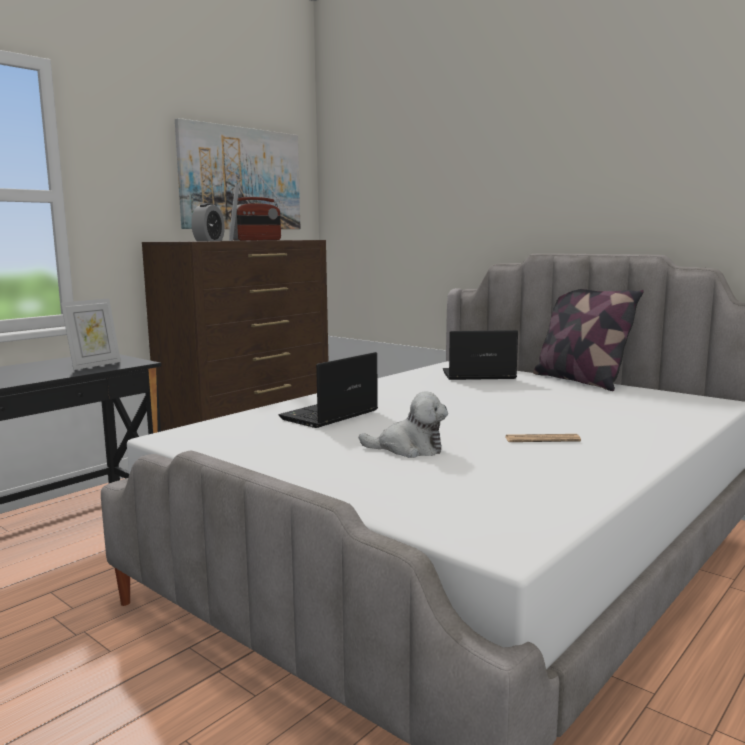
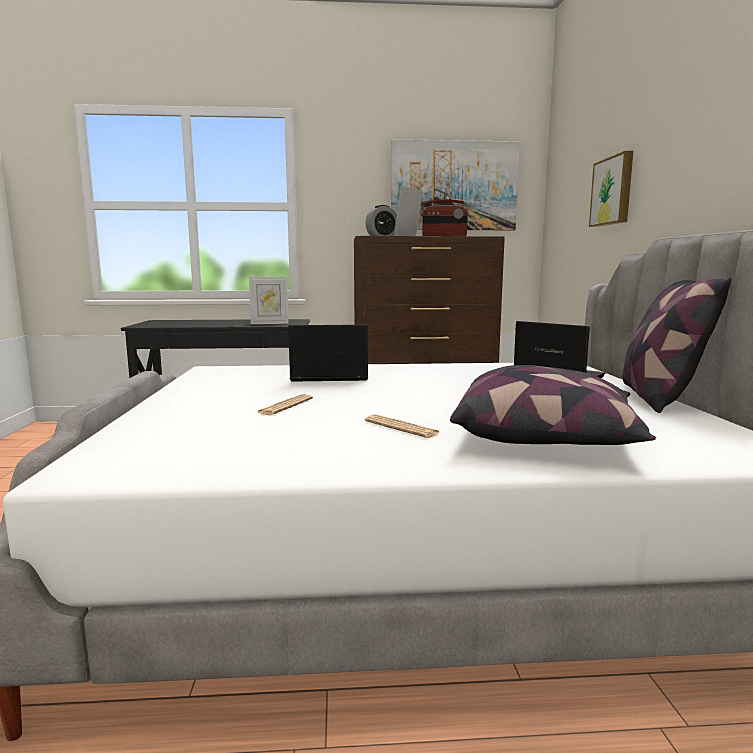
camera: 45 degrees right, 0 degrees up
(409, 449) = (285, 406): plush toy -> newspaper
(440, 203) = (613, 191): none -> picture
(622, 421) = (546, 437): none -> pillow

